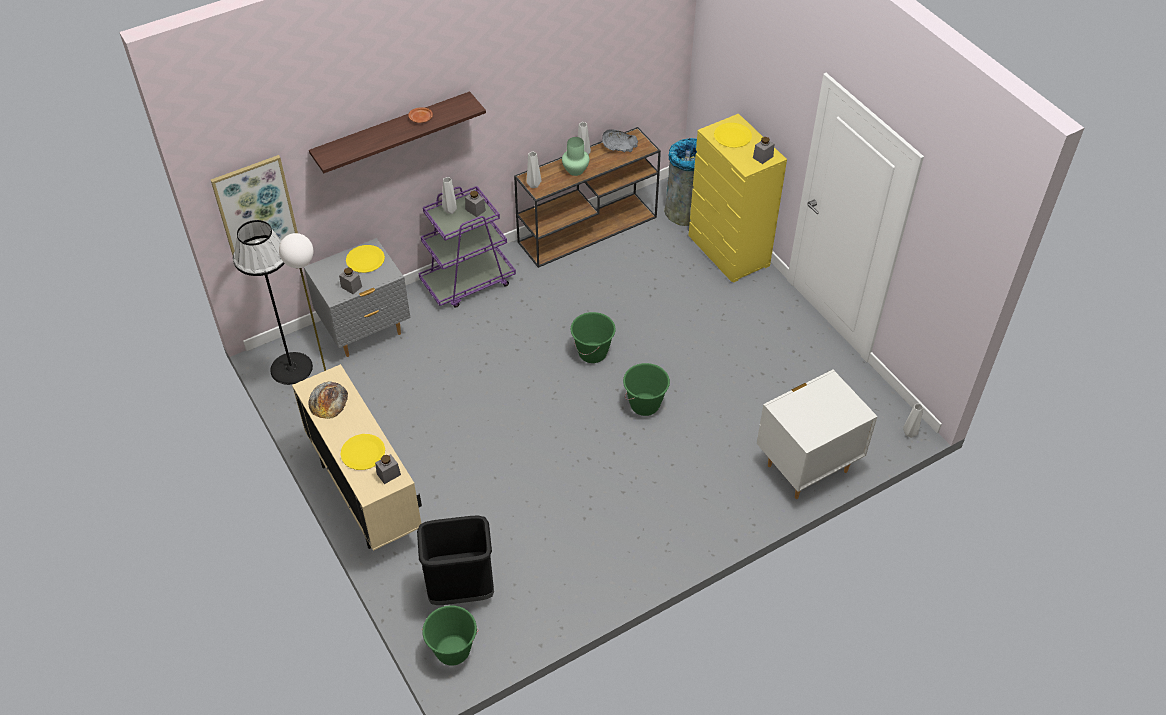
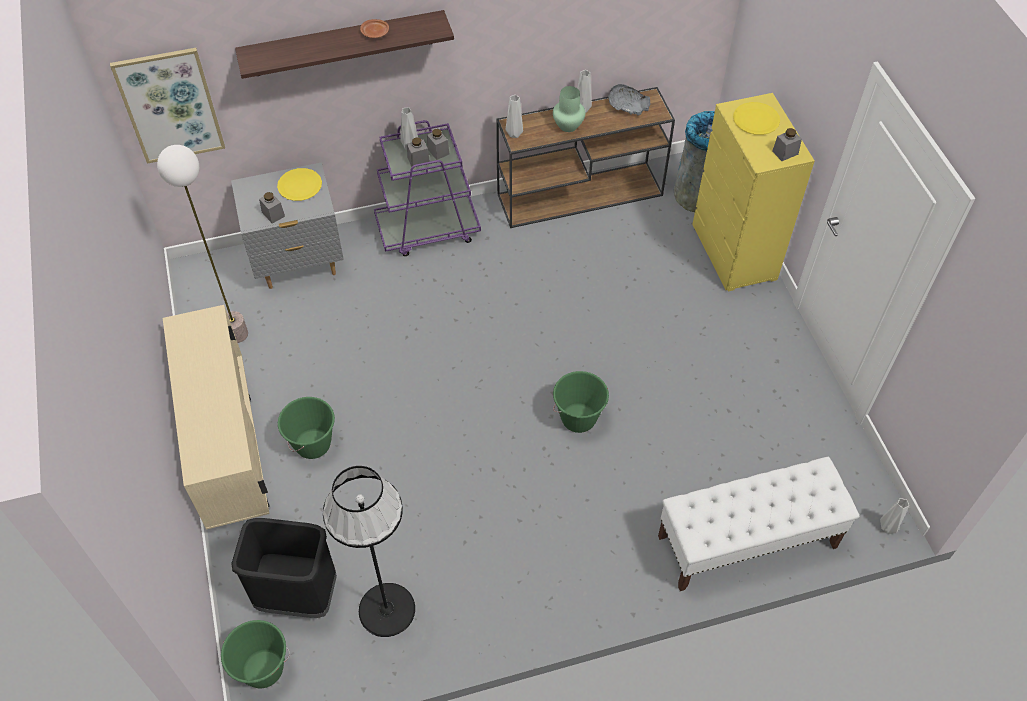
camera: 15 degrees right, 5 degrees up
(291, 368) = (207, 289): black floor lamp -> black floor lamp (386, 609)
(328, 400) = (194, 345): bread -> none
(363, 453) = (208, 418): yellow plate -> none
(388, 474) = (227, 452): grey jar -> grey jar (418, 160)
(593, 353) = (539, 342): green bucket -> green bucket (313, 444)
(806, 468) = (746, 542): white nightstand -> white bench

